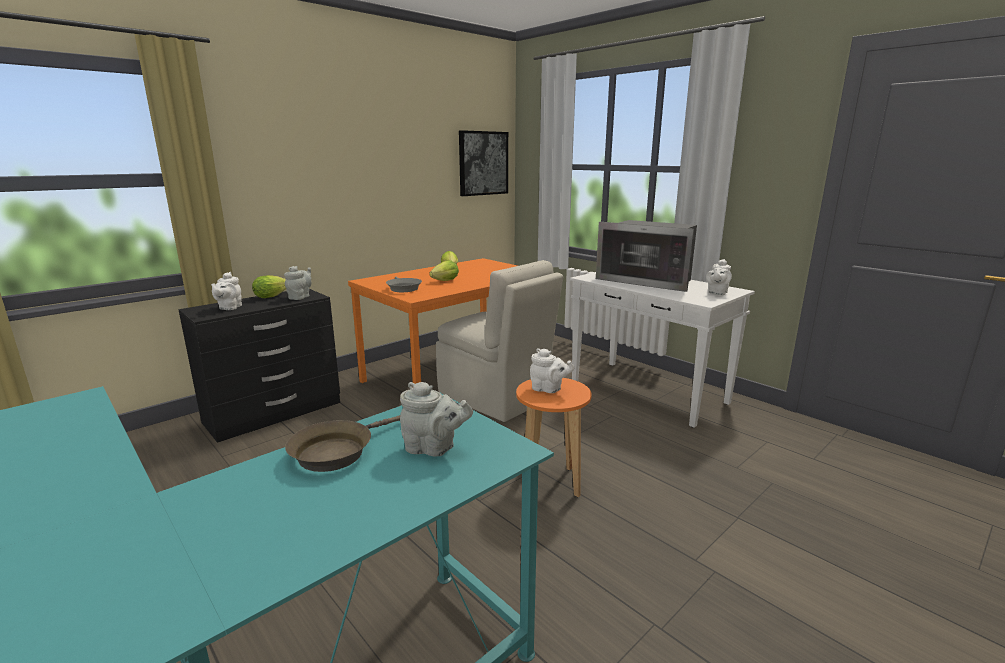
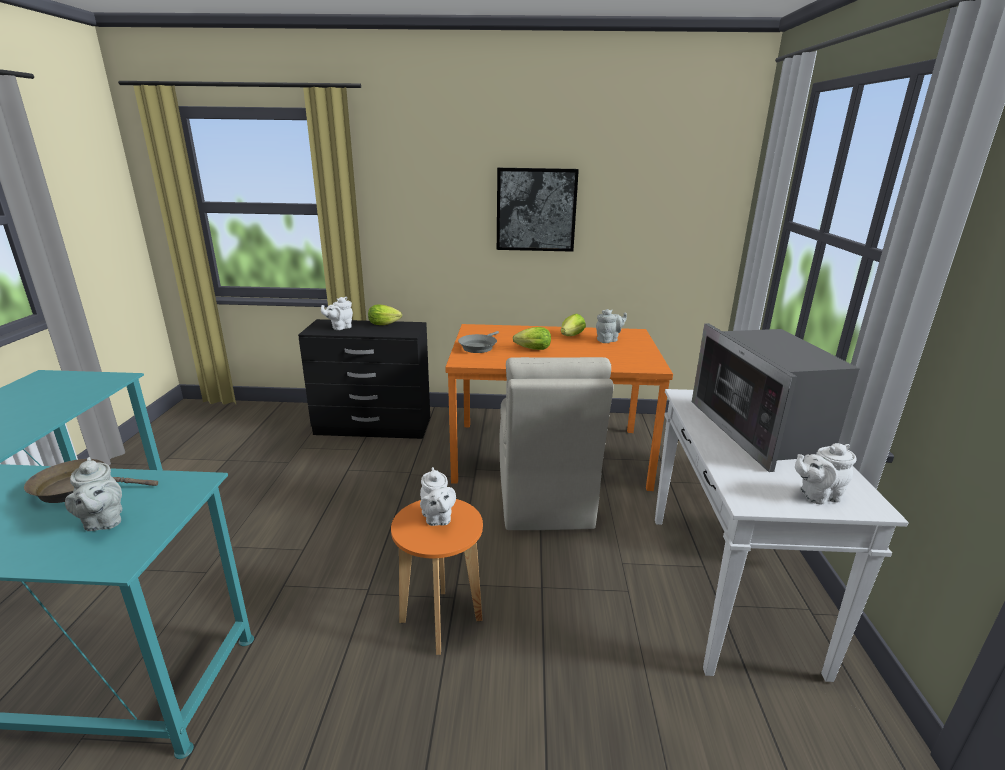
camera: 45 degrees right, 5 degrees up
(300, 297) = (399, 331): grey teapot -> grey teapot (608, 340)
(483, 163) = (689, 207): picture -> picture (536, 210)

